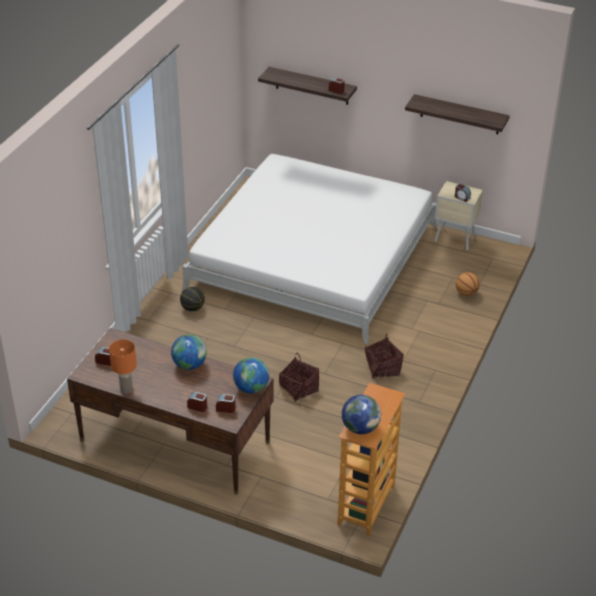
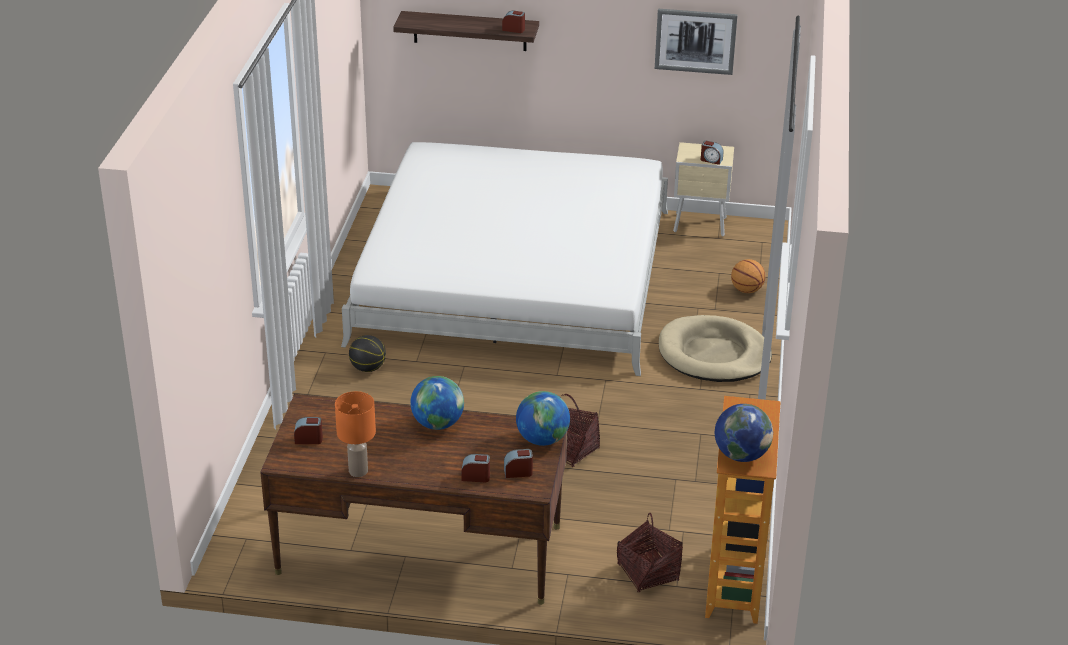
camera: 15 degrees left, 5 degrees down
(382, 368) = (676, 404): basket -> basket (647, 573)
(423, 337) = (713, 354): none -> beige dog bed
(460, 114) = (695, 41): shelf -> picture

